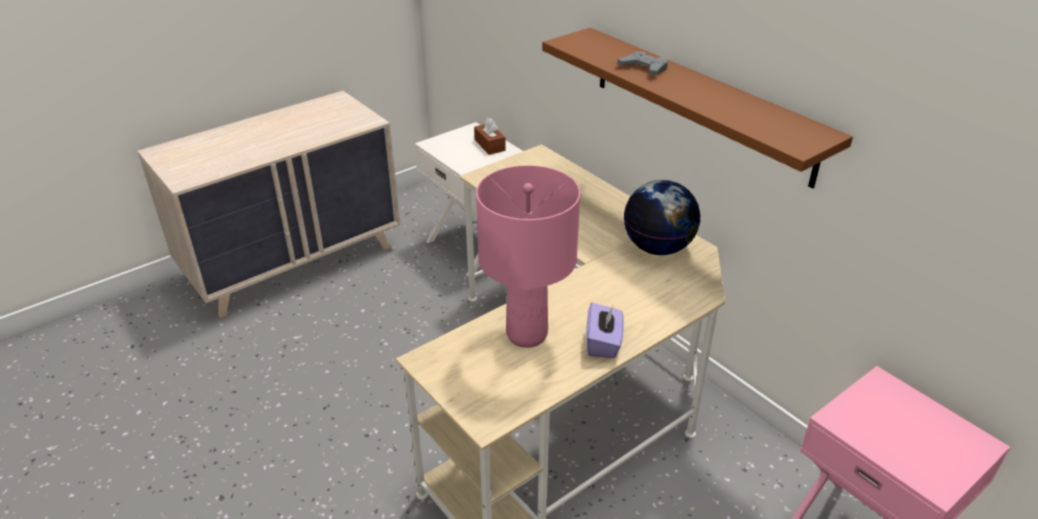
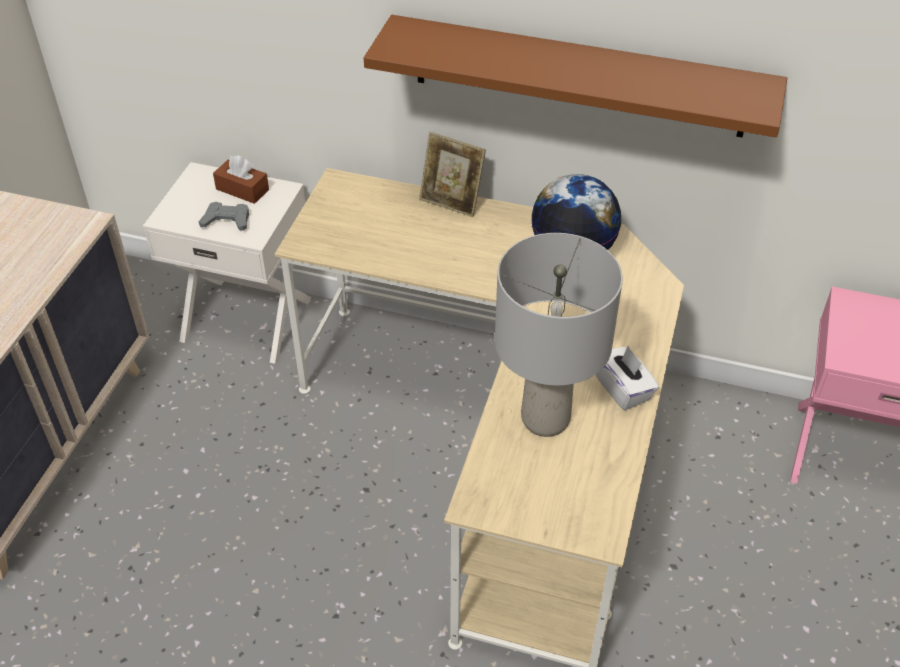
camera: 35 degrees left, 10 degrees up
(526, 335) = (545, 419): pink table lamp -> grey table lamp
(602, 189) = (451, 202): none -> picture frame
(603, 343) = (623, 389): purple tissue box -> white tissue box
(643, 68) = (516, 58): grey game controller -> grey game controller (226, 220)

